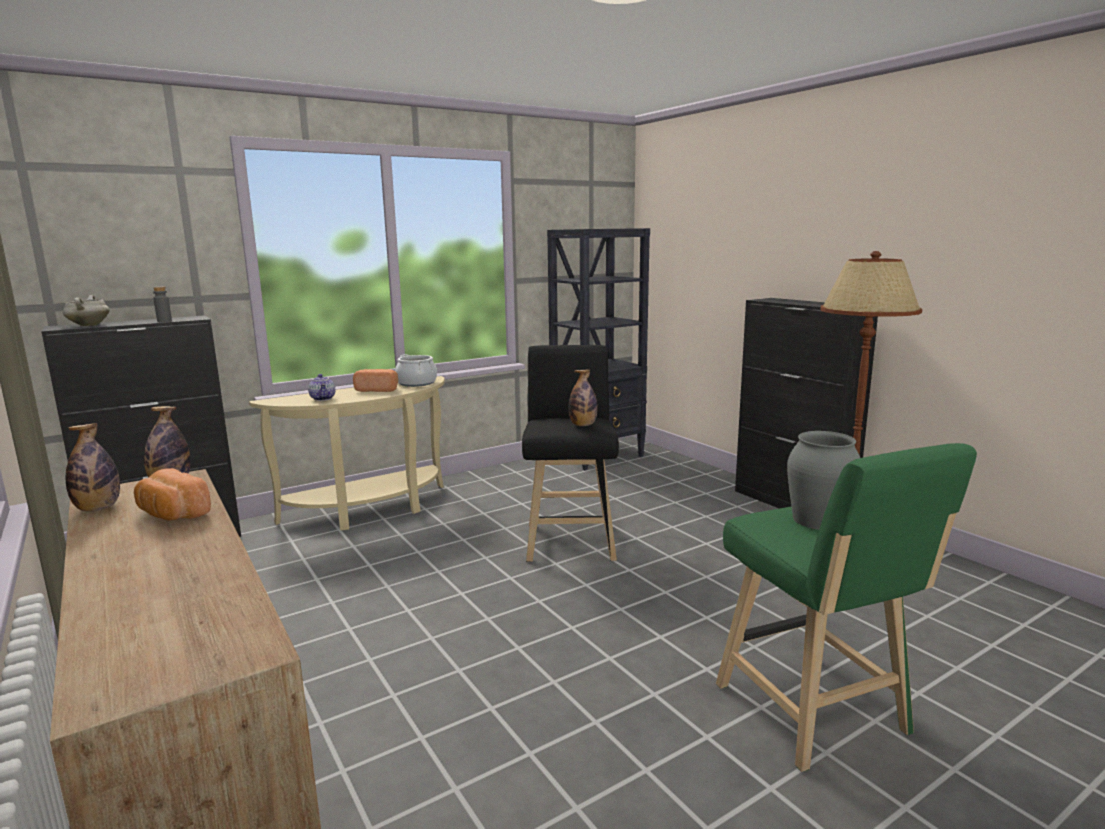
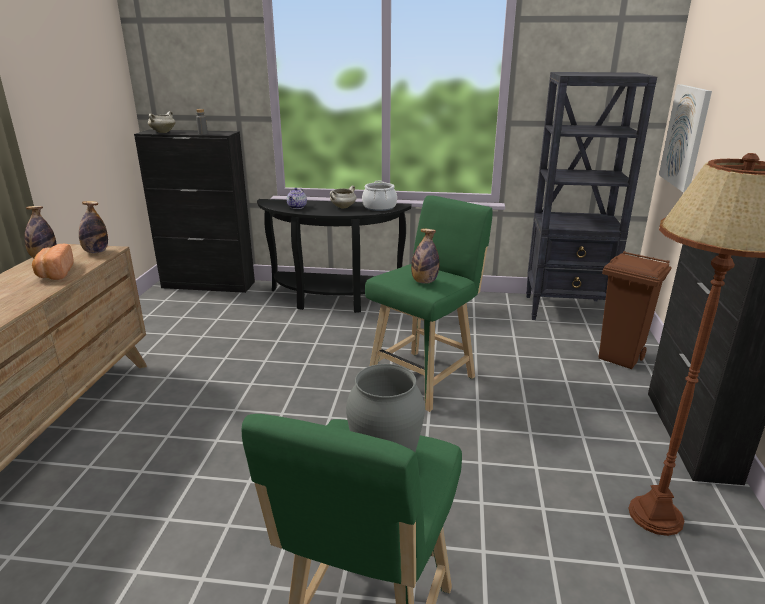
camera: 40 degrees right, 10 degrees up
(370, 510) = (333, 300): beige console table -> black console table
(378, 390) = (343, 207): bread -> white cooking pot
(570, 539) = (425, 377): black stool -> green stool
(670, 278) = (685, 137): none -> picture
(685, 475) = (620, 358): none -> brown trash can

